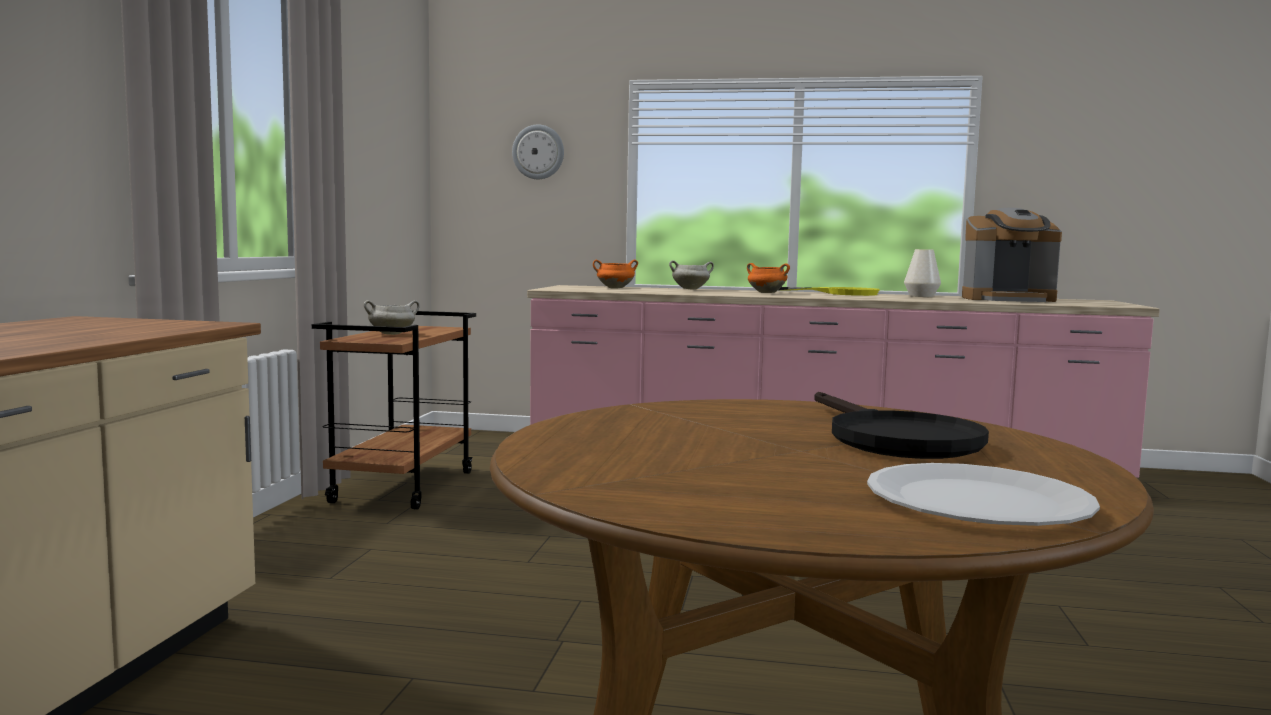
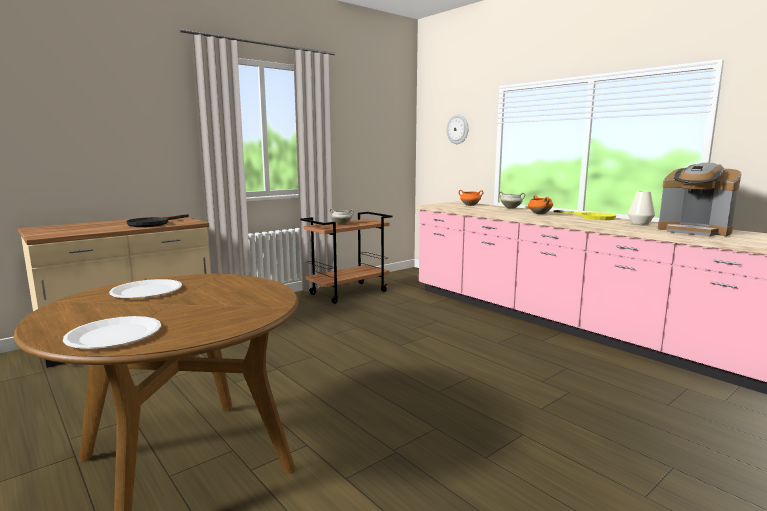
camera: 40 degrees right, 5 degrees up
(647, 444) = (147, 291): none -> white plate
(893, 439) = (216, 307): black frying pan -> black frying pan (153, 224)

